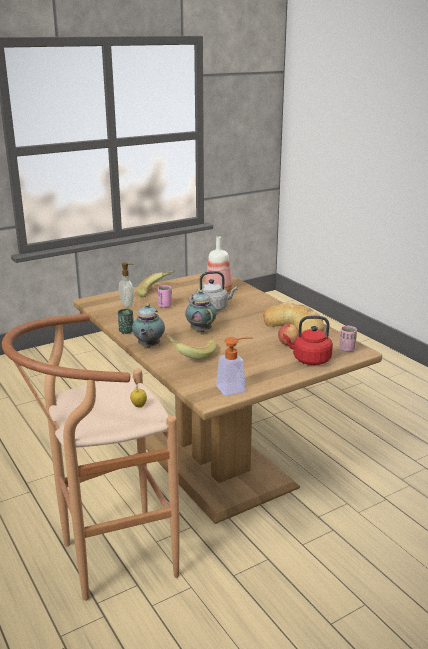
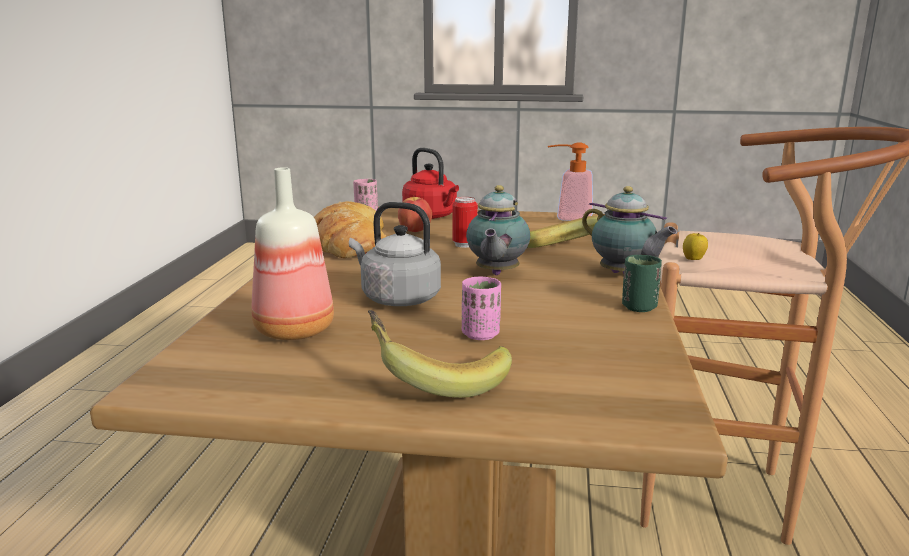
camera: 140 degrees left, 5 degrees down
(127, 304) = (566, 368): soap dispenser -> none
(148, 346) = (623, 275): teapot -> teapot turned 90 degrees clockwise
(245, 342) = (464, 244): none -> can

